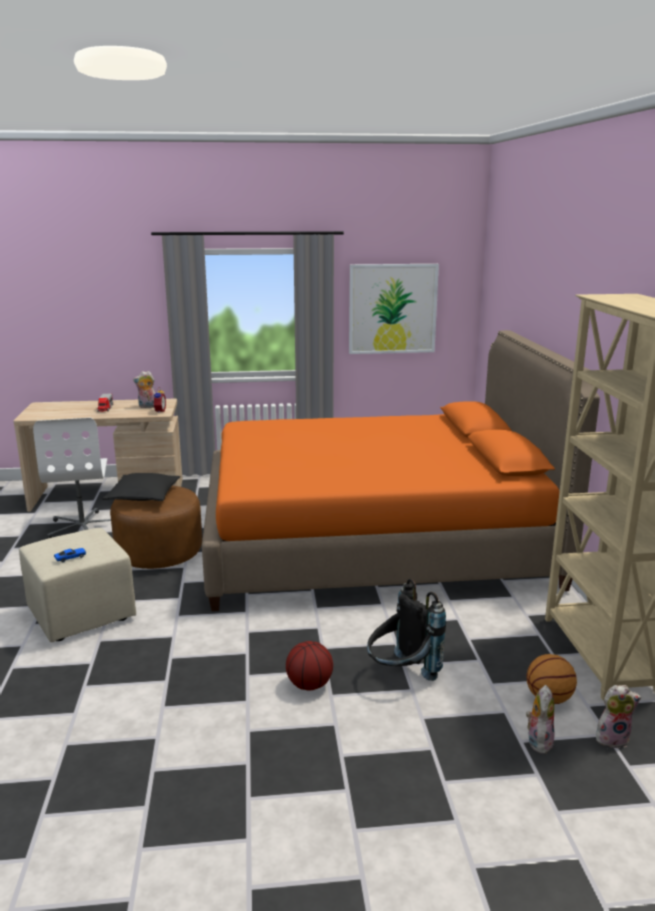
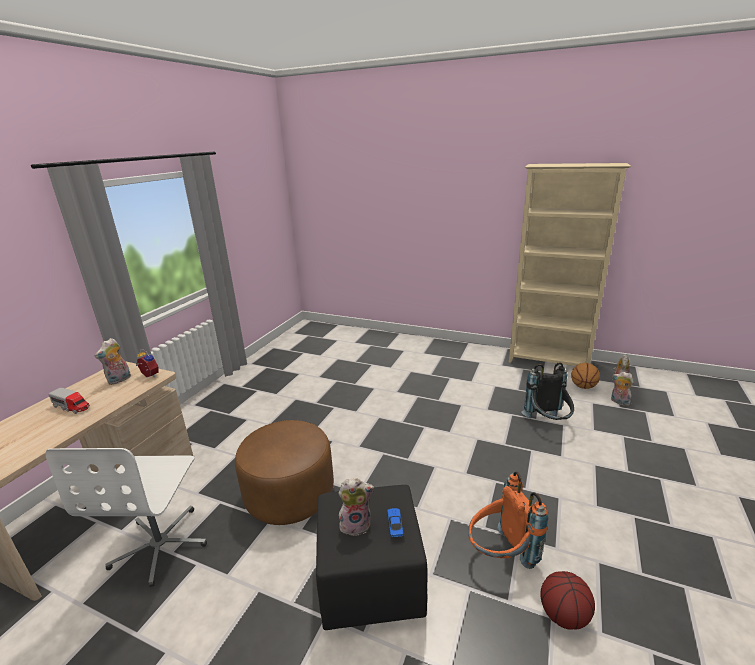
camera: 60 degrees left, 5 degrees up
(66, 544) = (356, 524): none -> plush toy
(80, 614) = (369, 582): beige ottoman -> black ottoman
(83, 527) = (161, 544): white office chair -> white office chair turned 75 degrees clockwise
(137, 673) = (500, 555): none -> orange backpack
(143, 496) = (274, 449): black pillow -> none
(309, 685) = (547, 462): basketball -> basketball (563, 615)
(373, 543) = (377, 383): orange bed -> none
(392, 309) = (248, 217): picture -> none

